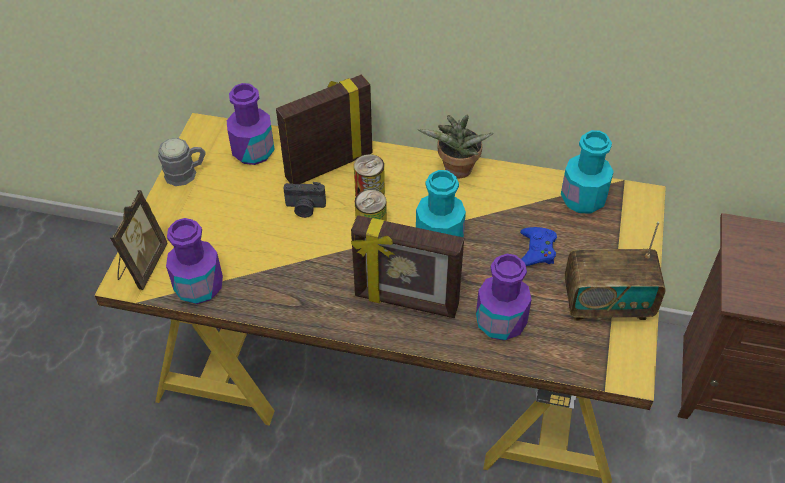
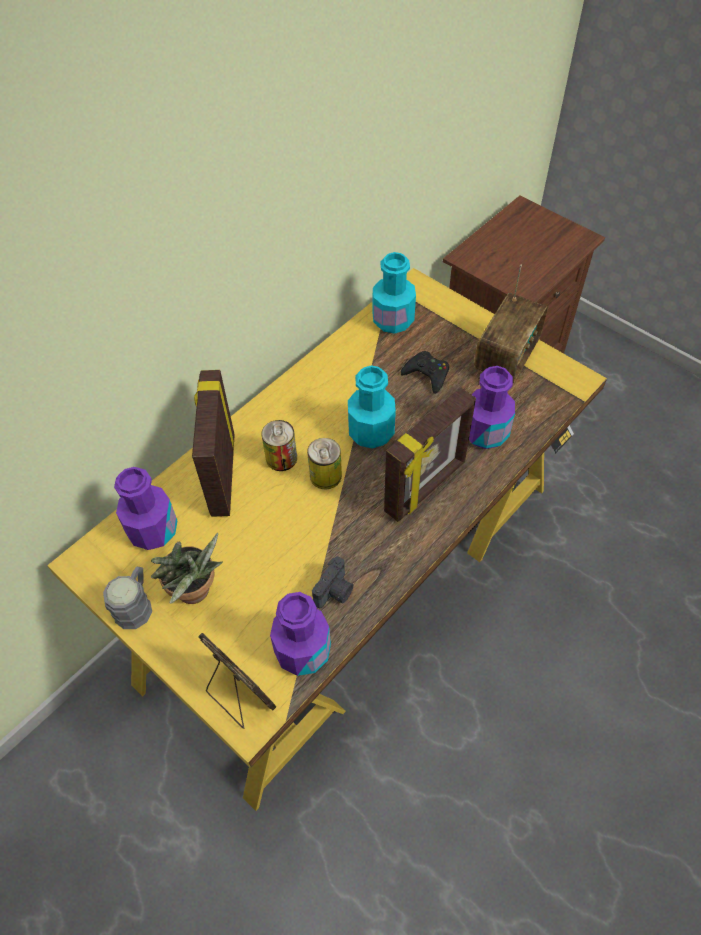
camera: 60 degrees left, 5 degrees up
(305, 208) = (263, 517): camera -> camera (335, 592)
(456, 172) = (303, 385): potted plant -> potted plant (196, 594)
(536, 250) = (427, 374): blue game controller -> black game controller

